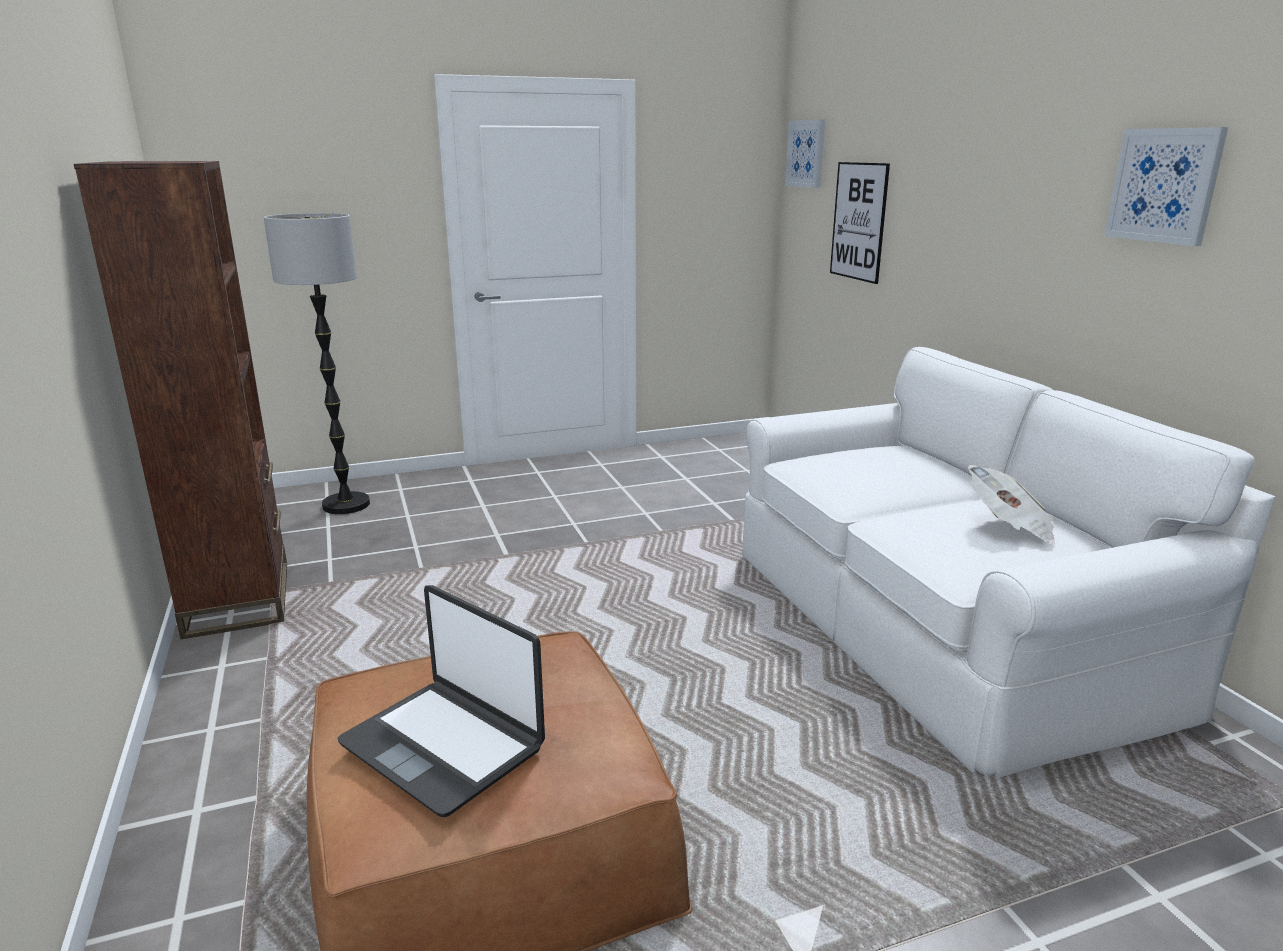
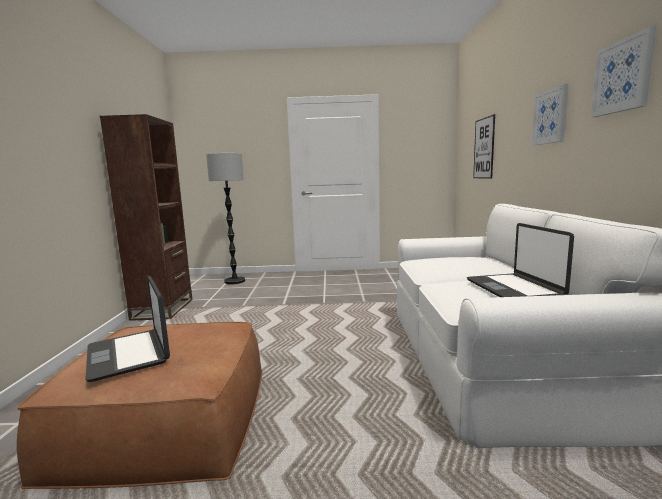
camera: 20 degrees right, 10 degrees down
(806, 154) = (464, 122): picture -> picture (550, 117)
(1009, 526) = (514, 288): newspaper -> laptop

